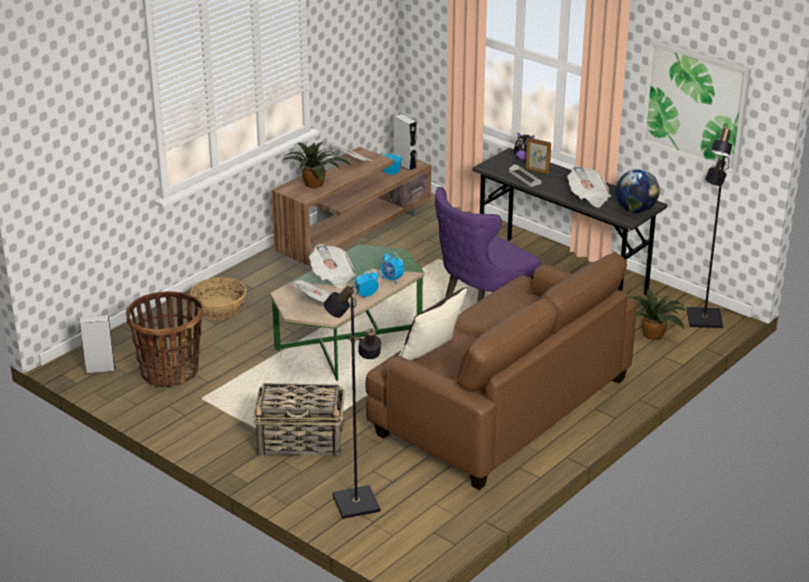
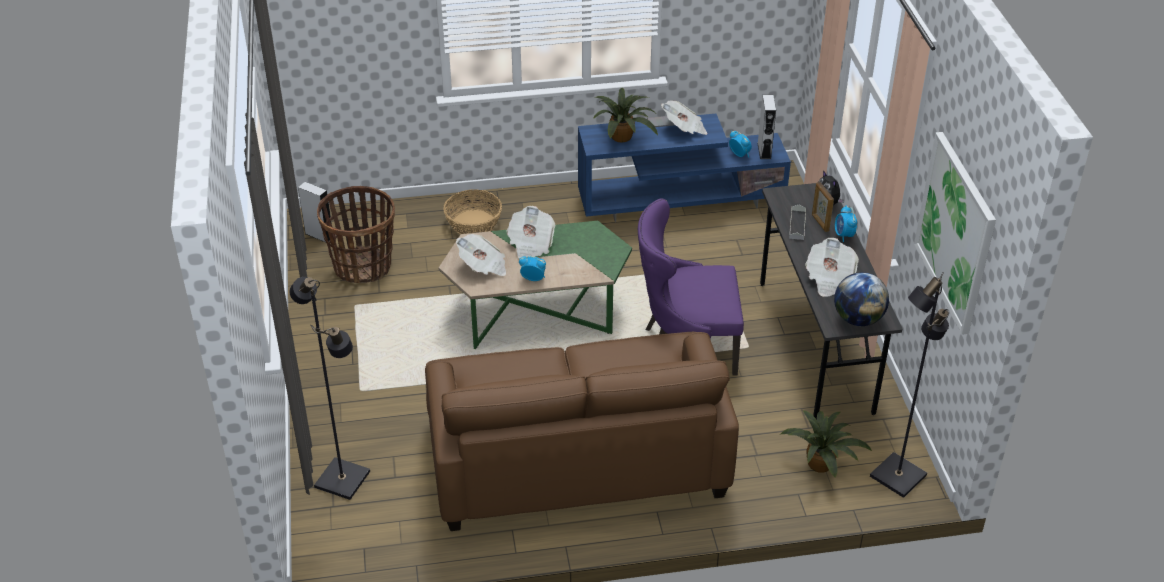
camera: 40 degrees right, 10 degrees up
(302, 442) = (375, 393): basket -> none
(356, 232) = (682, 200): brown tv stand -> blue tv stand
(392, 279) = (576, 273): alarm clock -> alarm clock (844, 235)
(431, 358) = (495, 376): pillow -> none

